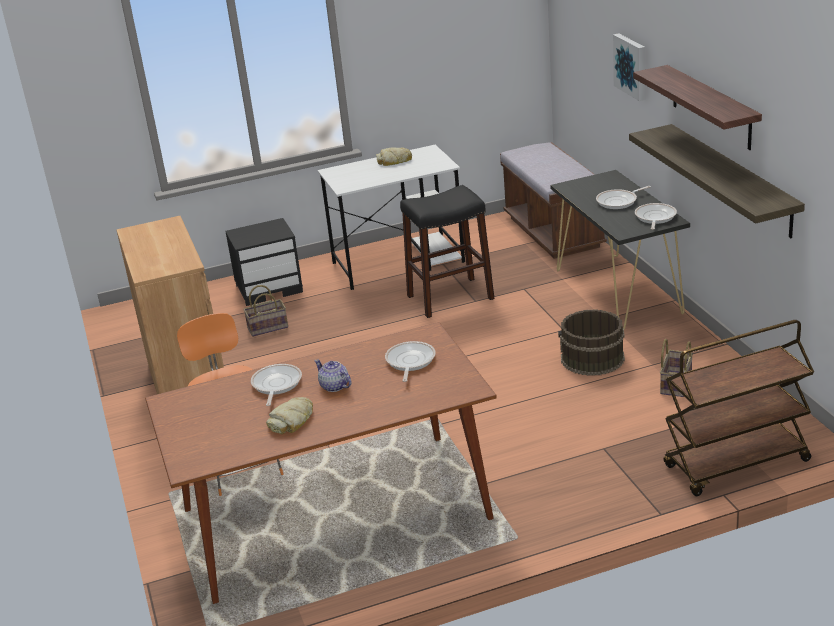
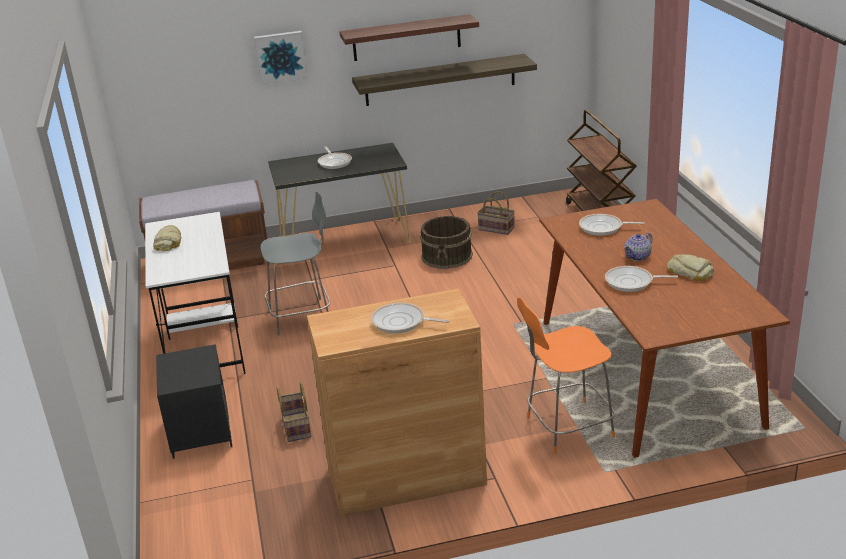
camera: 85 degrees left, 0 degrees up
(450, 297) = (302, 316): black stool -> grey chair
(654, 217) = (375, 152): frying pan -> frying pan (401, 322)

